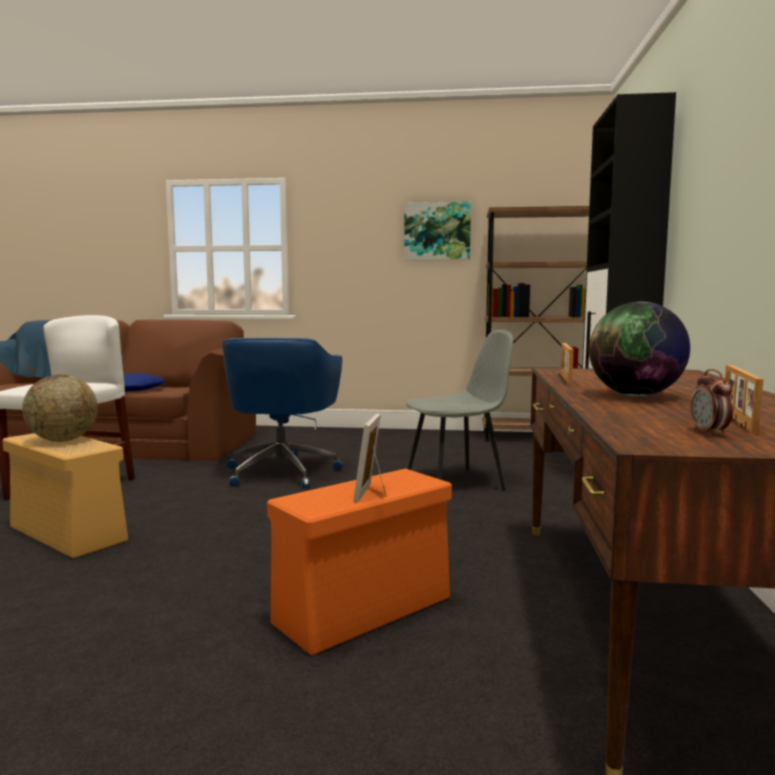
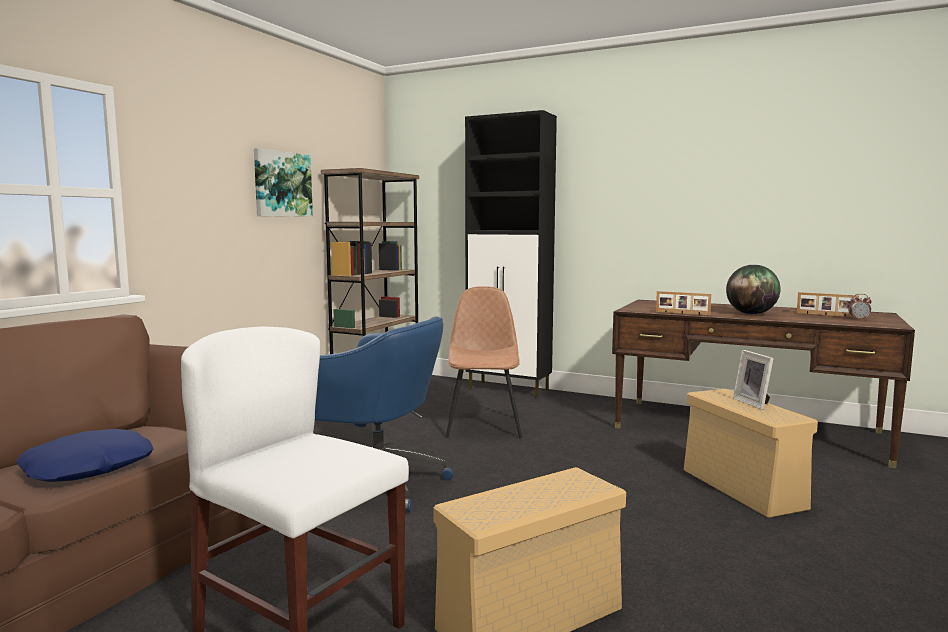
camera: 70 degrees left, 0 degrees up
(63, 440) = (525, 495): globe -> none
(362, 611) = (744, 489): orange storage box -> beige storage box
(373, 493) = (754, 403): picture frame -> picture frame turned 45 degrees clockwise
(457, 482) = (483, 426): grey chair -> brown chair

